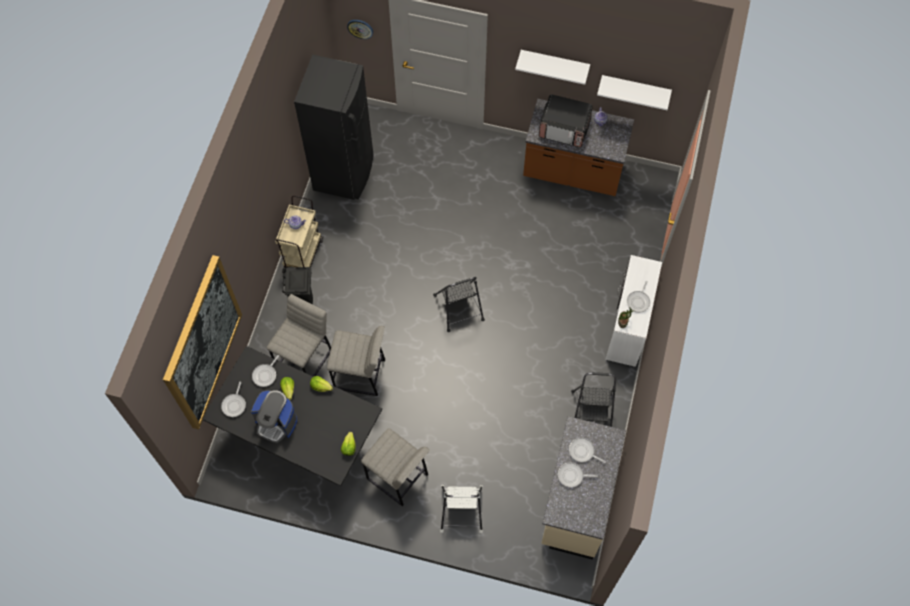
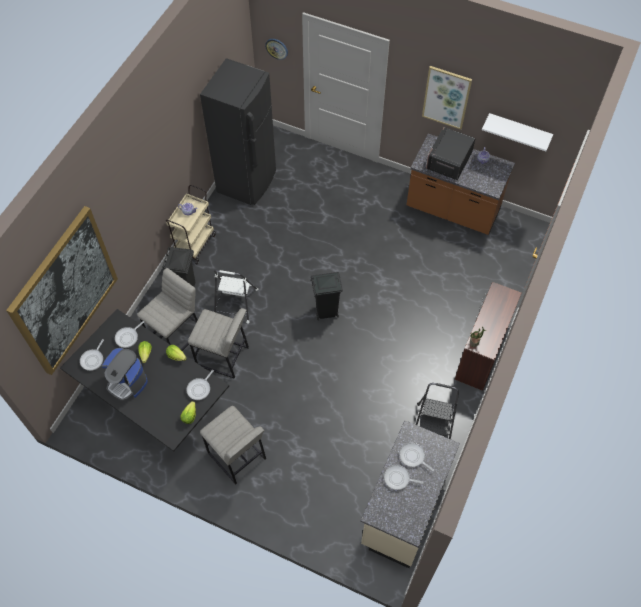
camera: 10 degrees right, 5 degrees down
(459, 308) = (326, 312): black step ladder -> black trash can
(461, 510) = (290, 498): white step ladder -> white step ladder (235, 304)
(554, 63) = (446, 97): white shelf -> picture
(564, 129) = (448, 162): microwave -> microwave turned 90 degrees clockwise
(627, 326) = (481, 352): white desk -> brown desk
(638, 301) = (493, 325): frying pan -> frying pan (200, 388)

